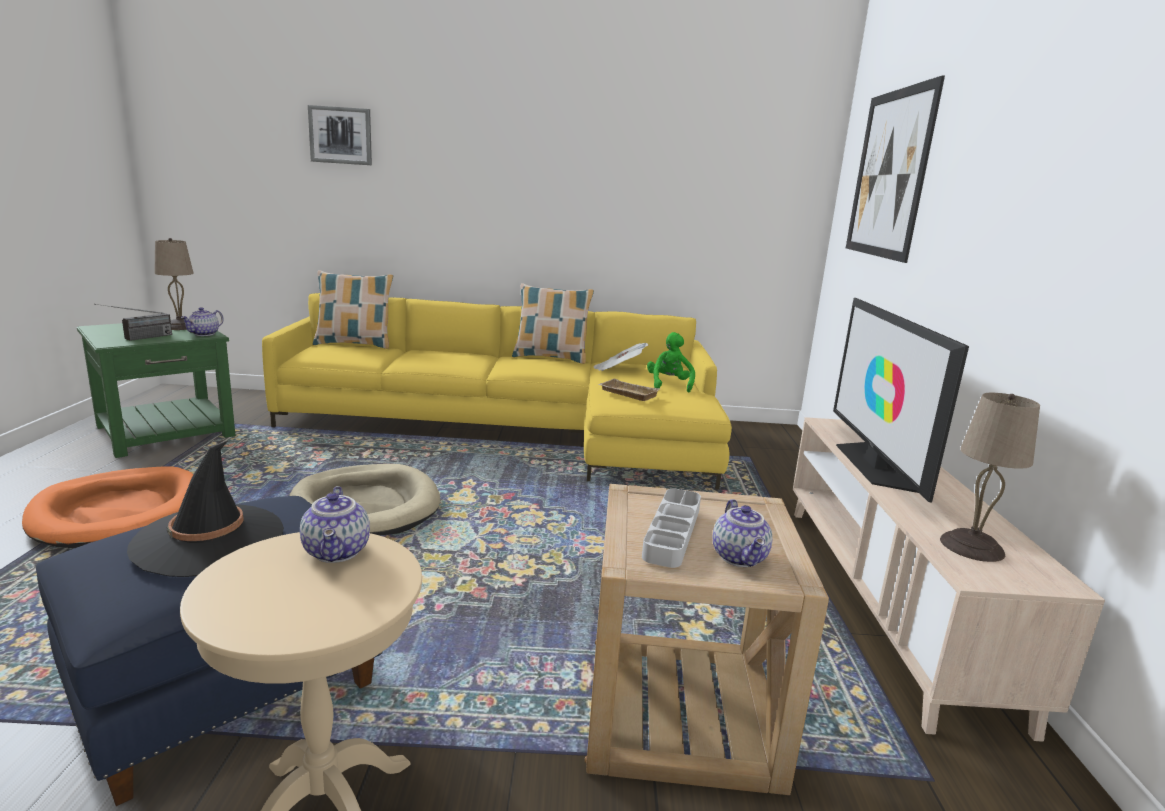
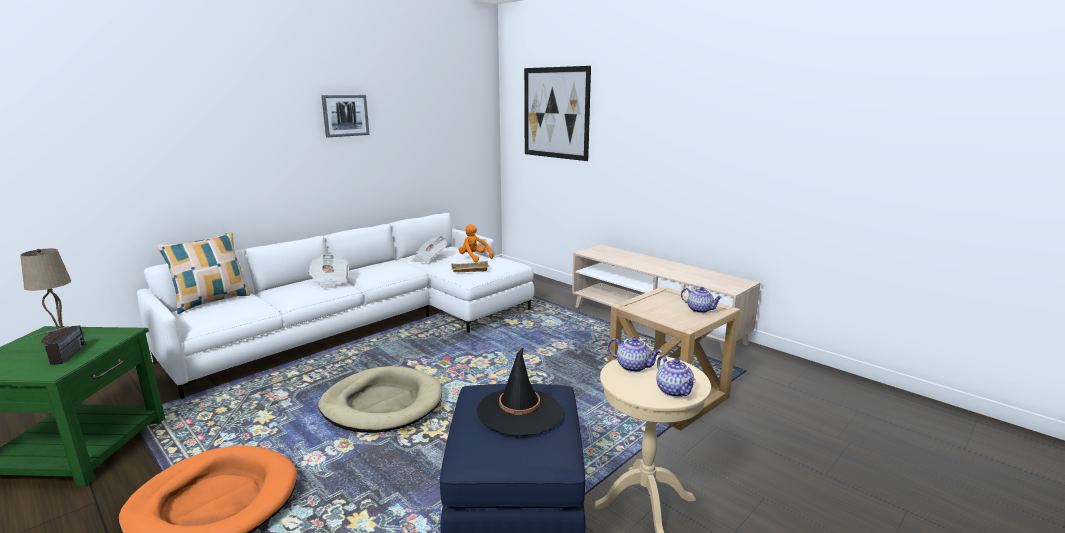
camera: 45 degrees left, 0 degrees up
(204, 334) = (117, 333): teapot -> teapot (675, 391)
(340, 135) = (141, 115): picture -> picture (345, 115)
(468, 358) = (330, 281): none -> newspaper
(517, 431) = (371, 324): yellow sofa -> white sofa
(550, 358) = (373, 264): pillow -> none
(669, 385) = (474, 258): green plush toy -> orange plush toy
(672, 532) = (670, 311): grey tray -> none
(874, 465) = (636, 264): television -> none
(971, 547) = (713, 281): beige table lamp -> none

